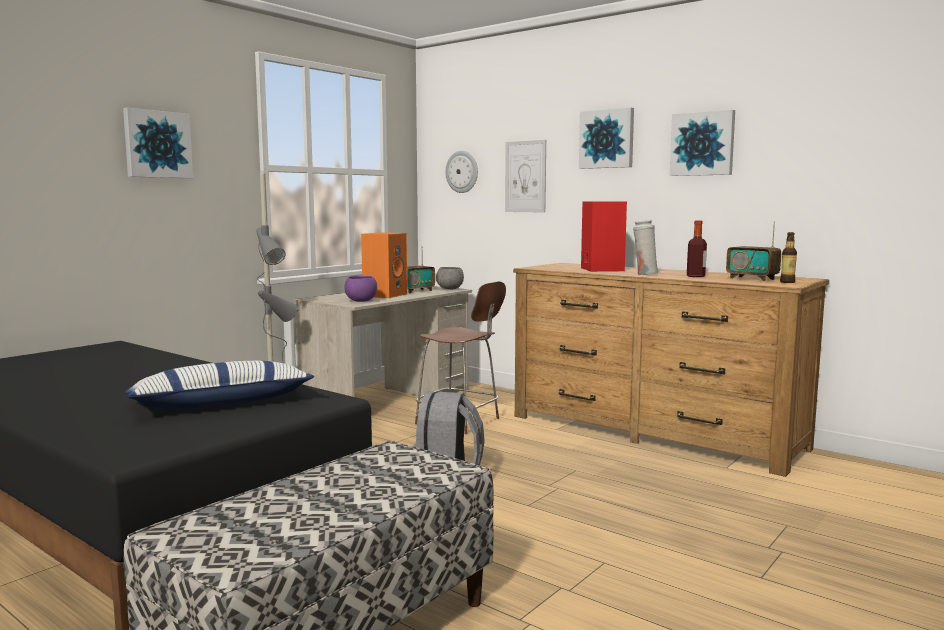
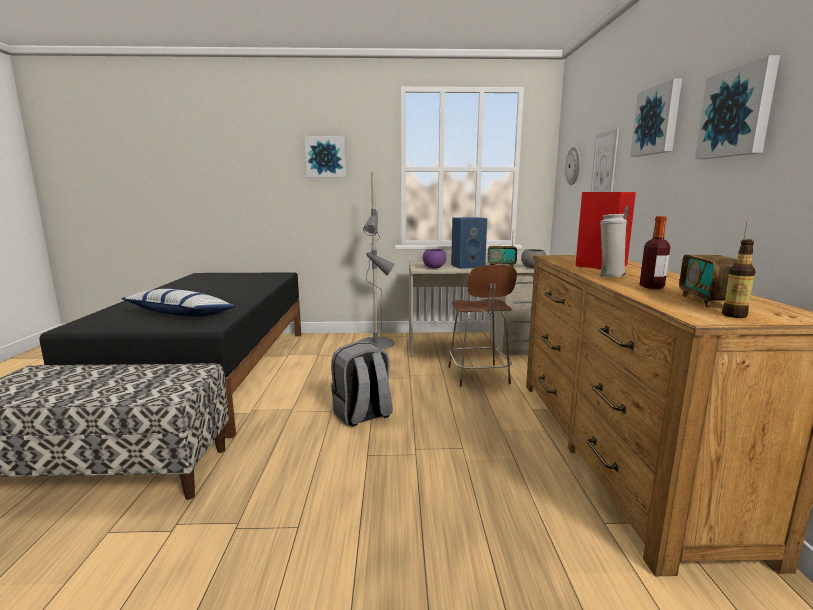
camera: 50 degrees right, 5 degrees up
(385, 295) = (468, 266): orange speaker -> blue speaker

